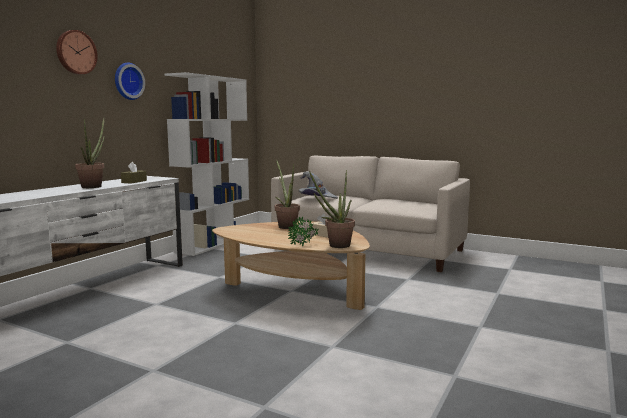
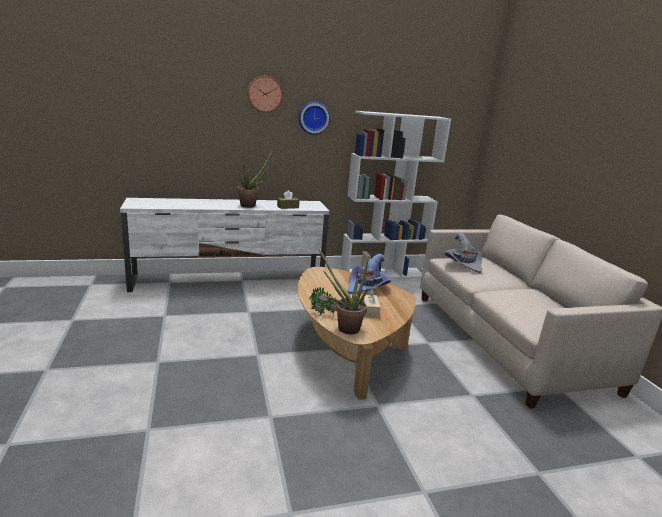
camera: 45 degrees right, 10 degrees up
(286, 226) = (367, 286): potted plant -> purple hat

